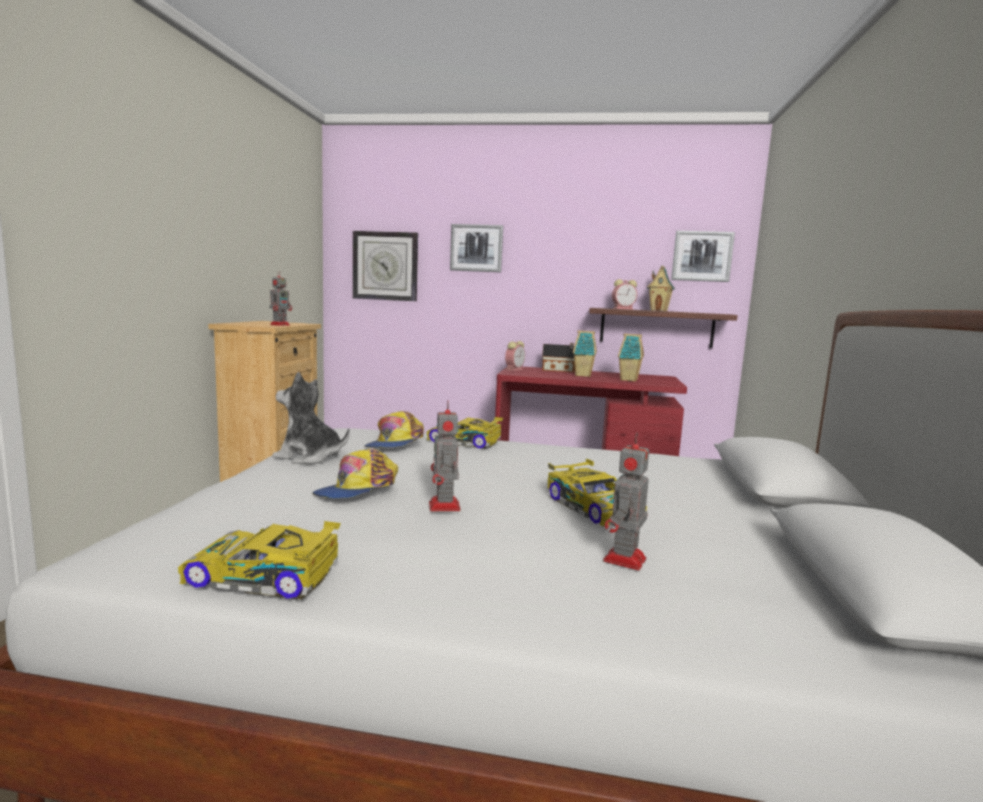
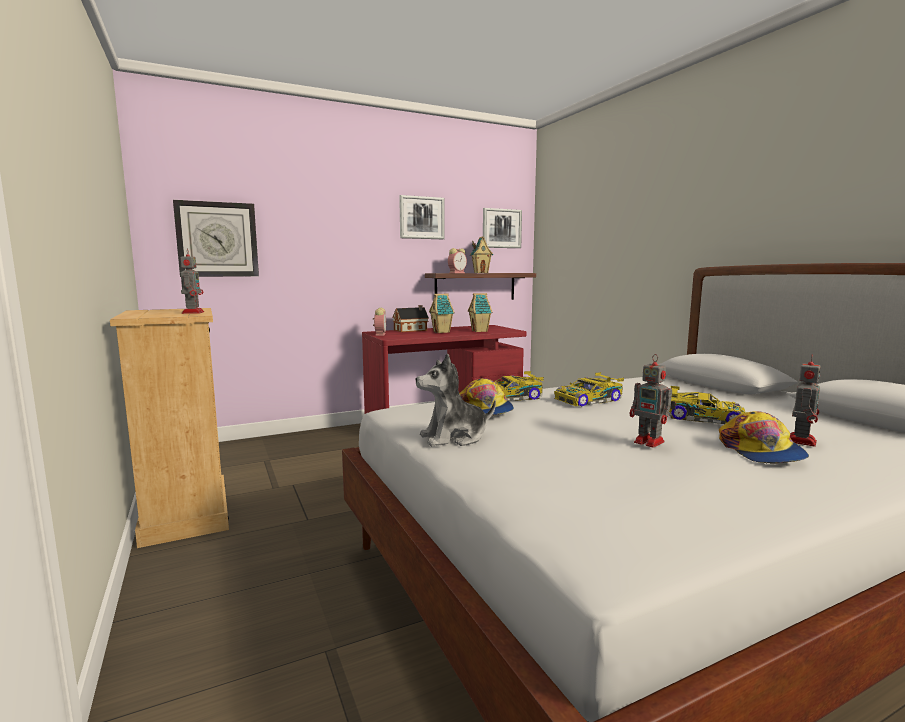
camera: 35 degrees left, 0 degrees up
(265, 576) = (729, 521): toy car -> toy car (589, 399)
(358, 490) = (572, 449): cap -> cap (761, 451)
(476, 248) = (318, 220): picture -> picture (421, 218)
(624, 561) = (801, 441): toy robot -> toy robot turned 135 degrees counterclockwise

